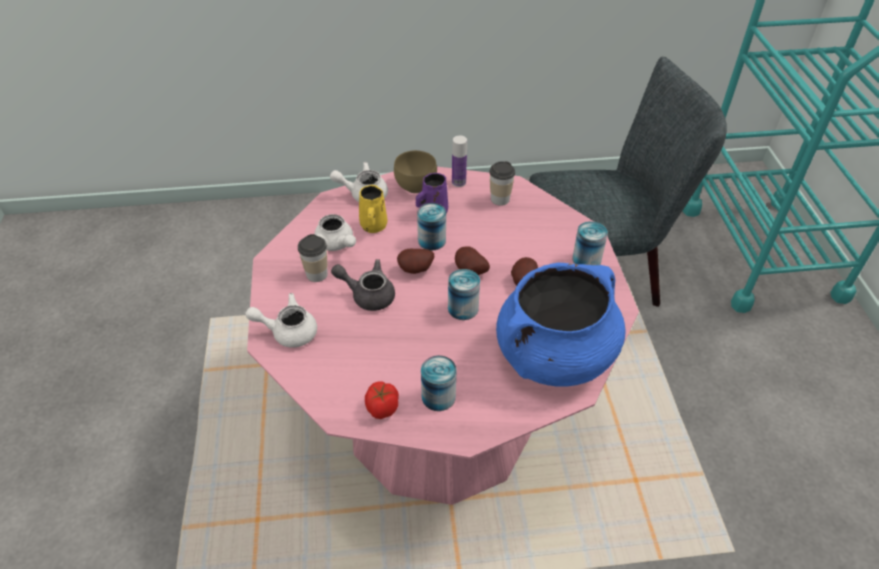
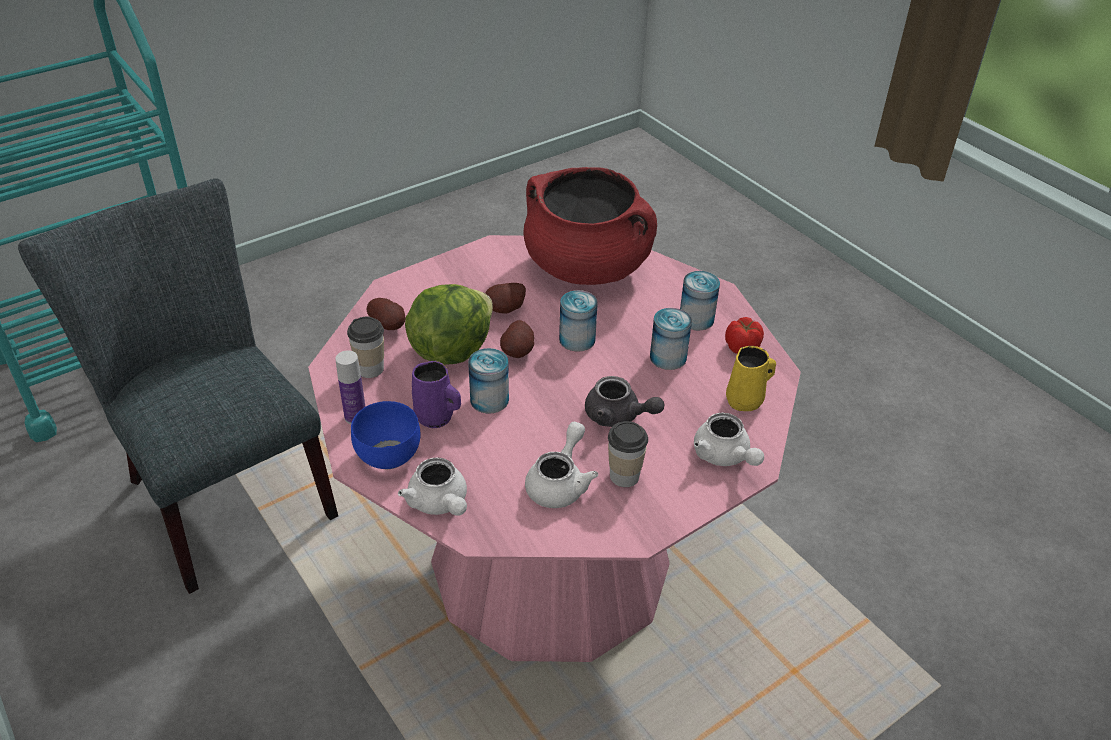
camera: 120 degrees left, 5 degrees down
(368, 295) = (618, 416): grey teapot -> grey teapot turned 45 degrees counterclockwise
(373, 226) = (501, 463): yellow mug -> yellow mug (746, 400)
(416, 185) = (386, 456): brown bowl -> blue bowl
(416, 270) = (549, 393): potato -> potato (389, 326)
(495, 239) = (450, 350): none -> lettuce
(554, 356) = (587, 267): blue cooking pot -> red cooking pot
(586, 259) = (438, 278): can -> can (668, 357)

